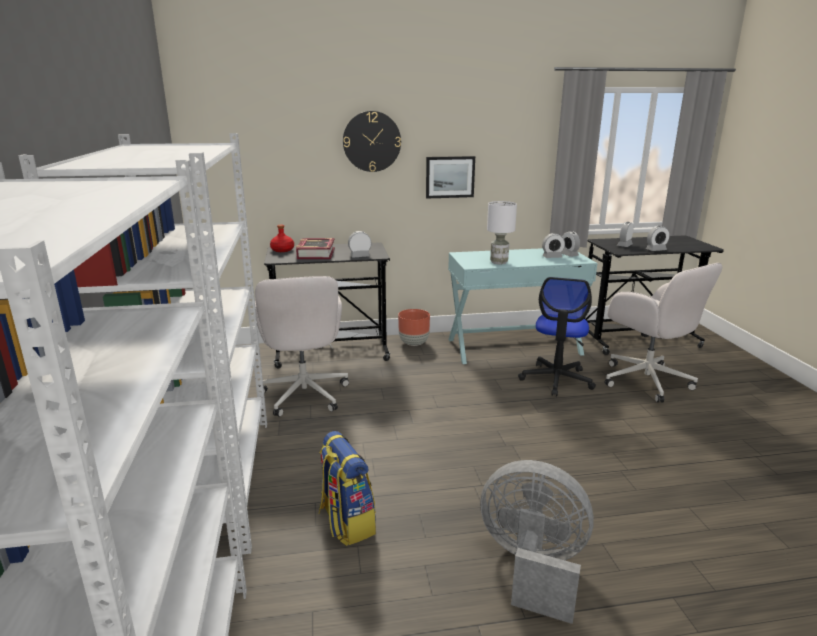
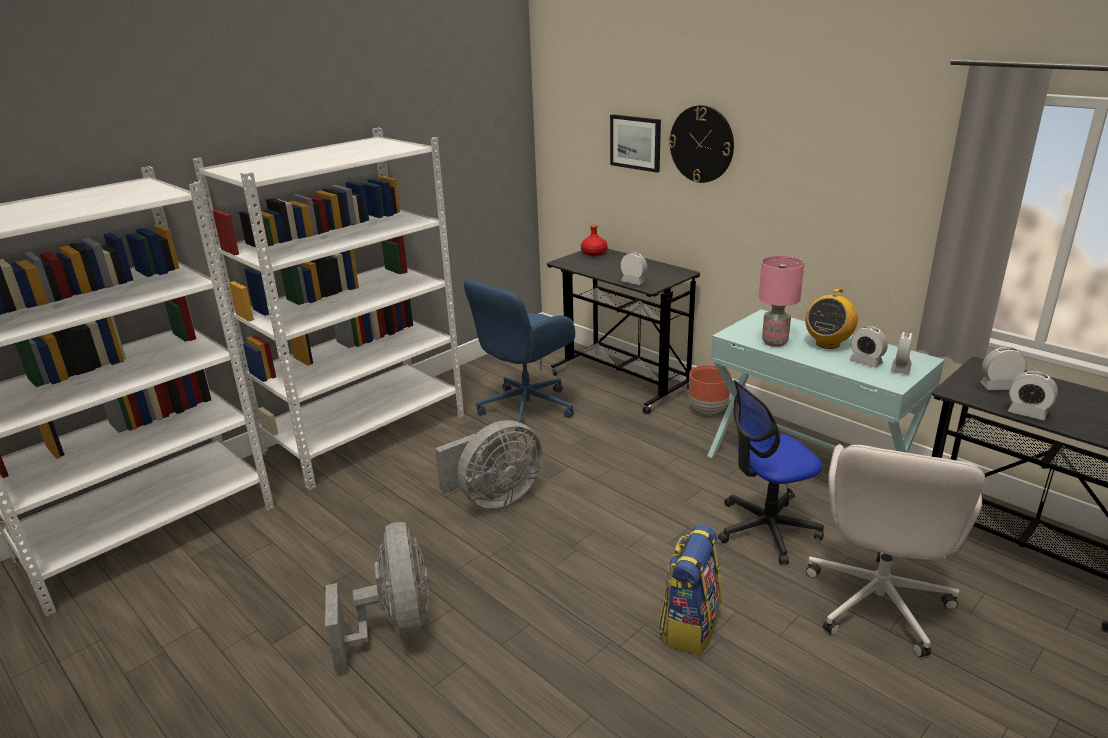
camera: 55 degrees right, 5 degrees up
(304, 395) = (527, 408): white office chair -> blue office chair
(316, 254) = (607, 266): book -> none
(346, 522) = (373, 511): backpack -> backpack (689, 625)
(408, 454) = (494, 498): none -> grey fan
(450, 177) = (791, 206): picture -> picture (635, 142)
(499, 262) = (775, 342): white table lamp -> pink table lamp
(518, 255) = (827, 343): none -> radio

